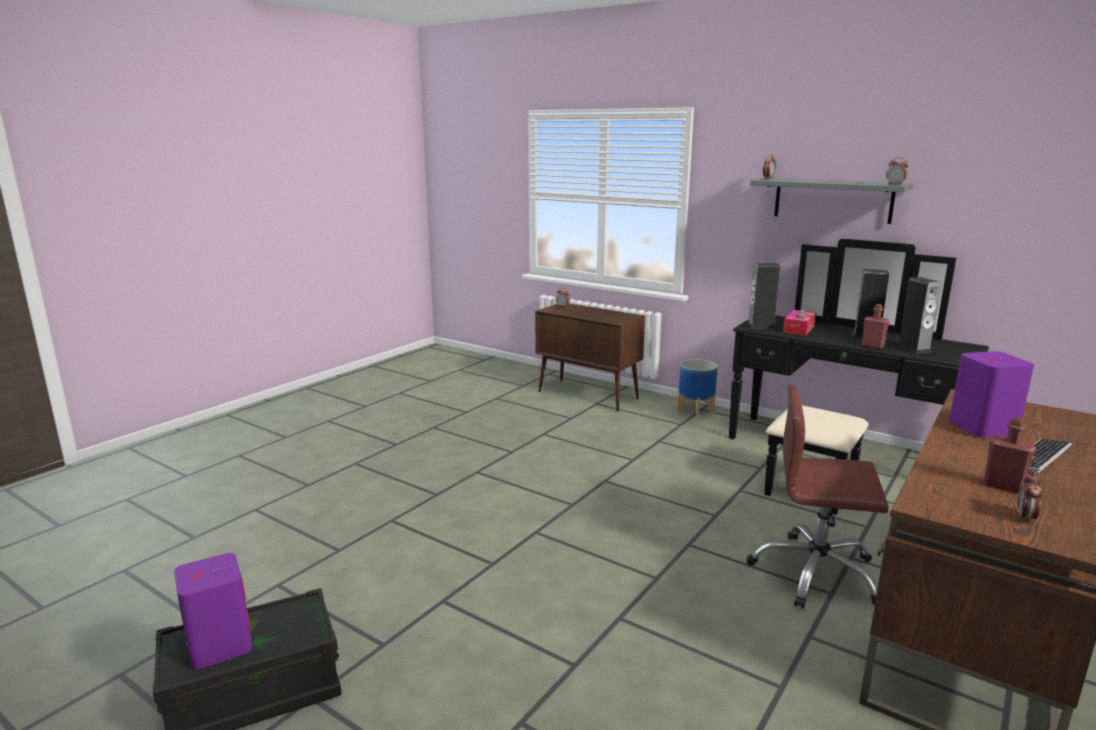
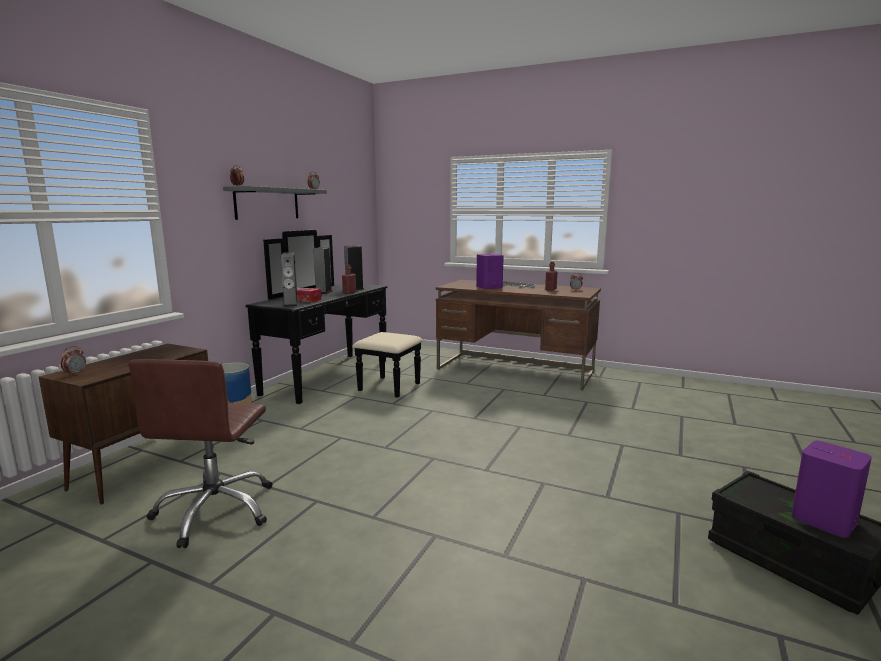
camera: 100 degrees left, 5 degrees down
(815, 573) = (487, 391): brown office chair -> brown office chair (216, 510)

